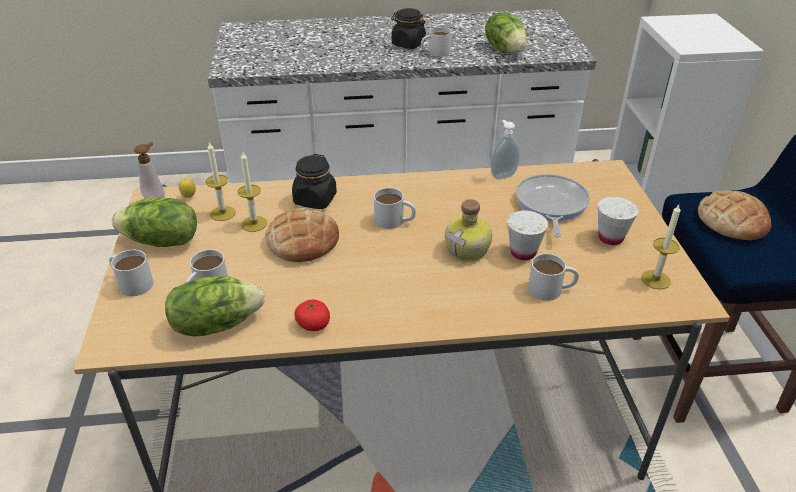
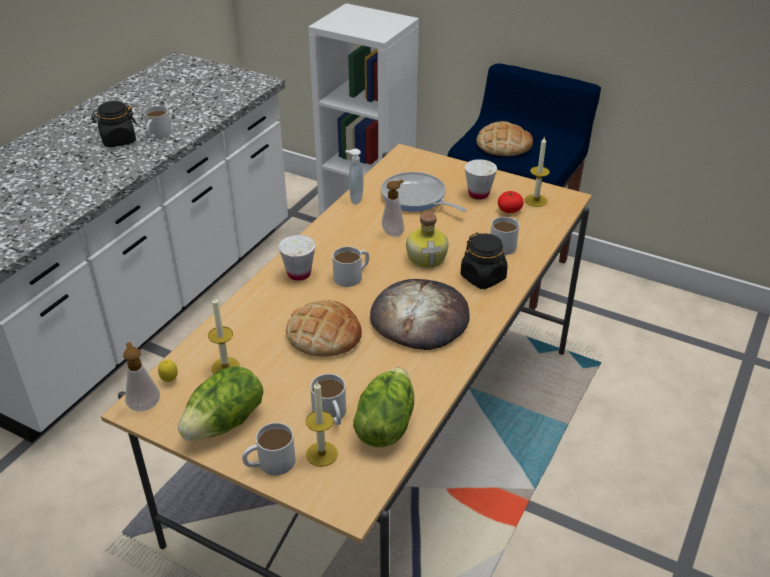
camera: 55 degrees left, 0 degrees up
(254, 224) = (265, 353): candle -> candle (321, 454)
(313, 324) = (437, 370): tomato -> tomato (509, 210)
(315, 200) = (271, 304): black jar -> black jar (483, 277)
(376, 283) = (420, 318): none -> bread
(482, 216) = (394, 232): none -> soap dispenser
(505, 49) = (206, 103): lettuce -> none
(523, 252) = (456, 236): white cup -> white cup (299, 274)

